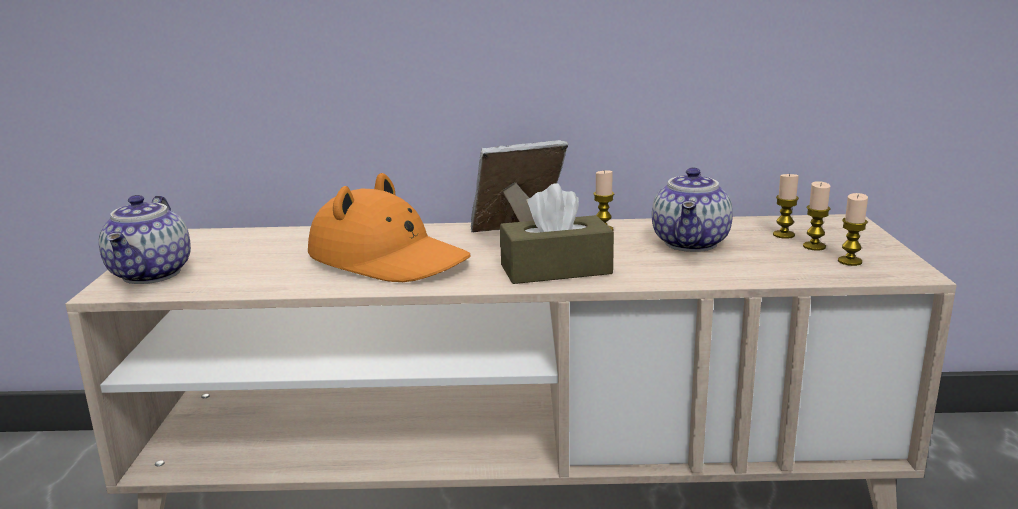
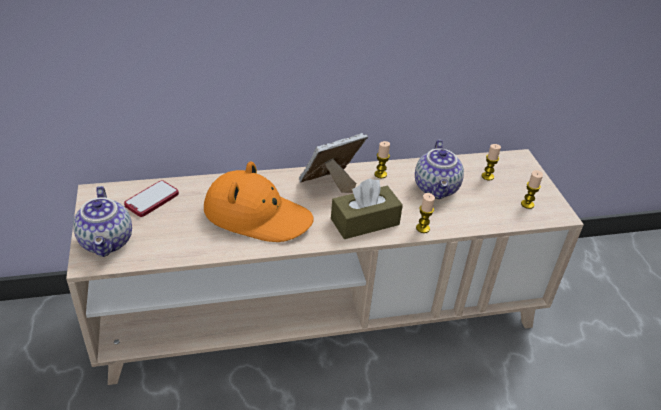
camera: 15 degrees left, 20 degrees up
(245, 242) = (152, 200): none -> phone
(814, 246) = (506, 189): candle -> candle (422, 228)

